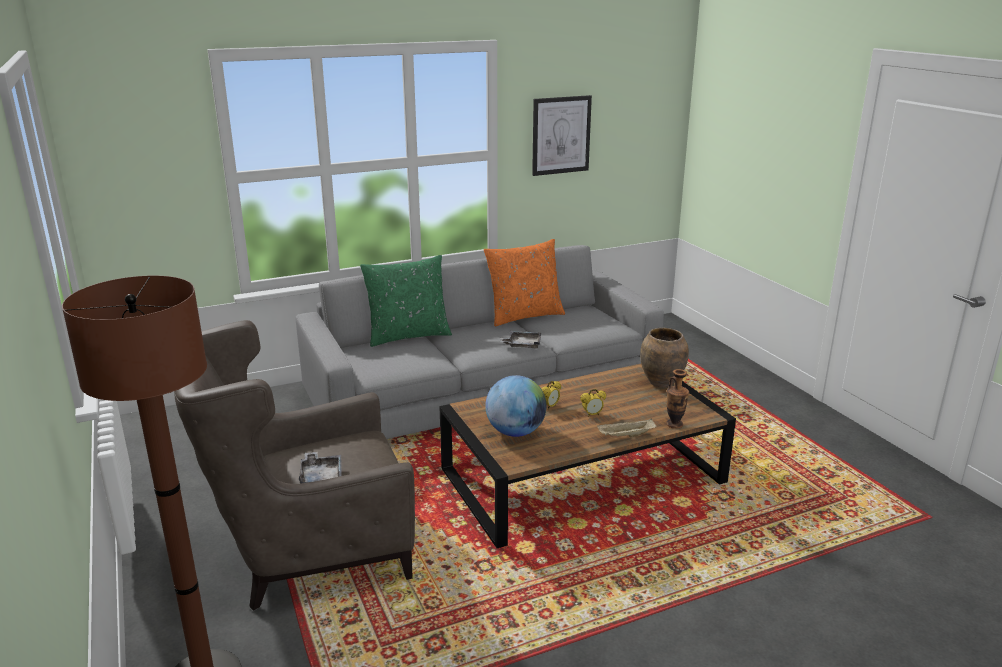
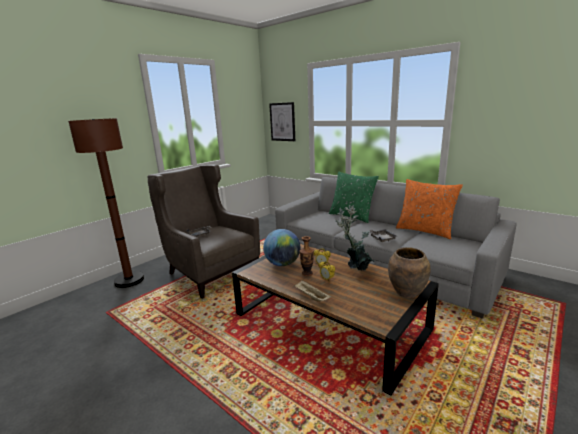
camera: 65 degrees right, 5 degrees down
(561, 135) = (510, 112): picture -> picture (282, 122)
(581, 389) = (355, 269): none -> potted plant
(674, 424) = (348, 312): vase -> vase (307, 273)

